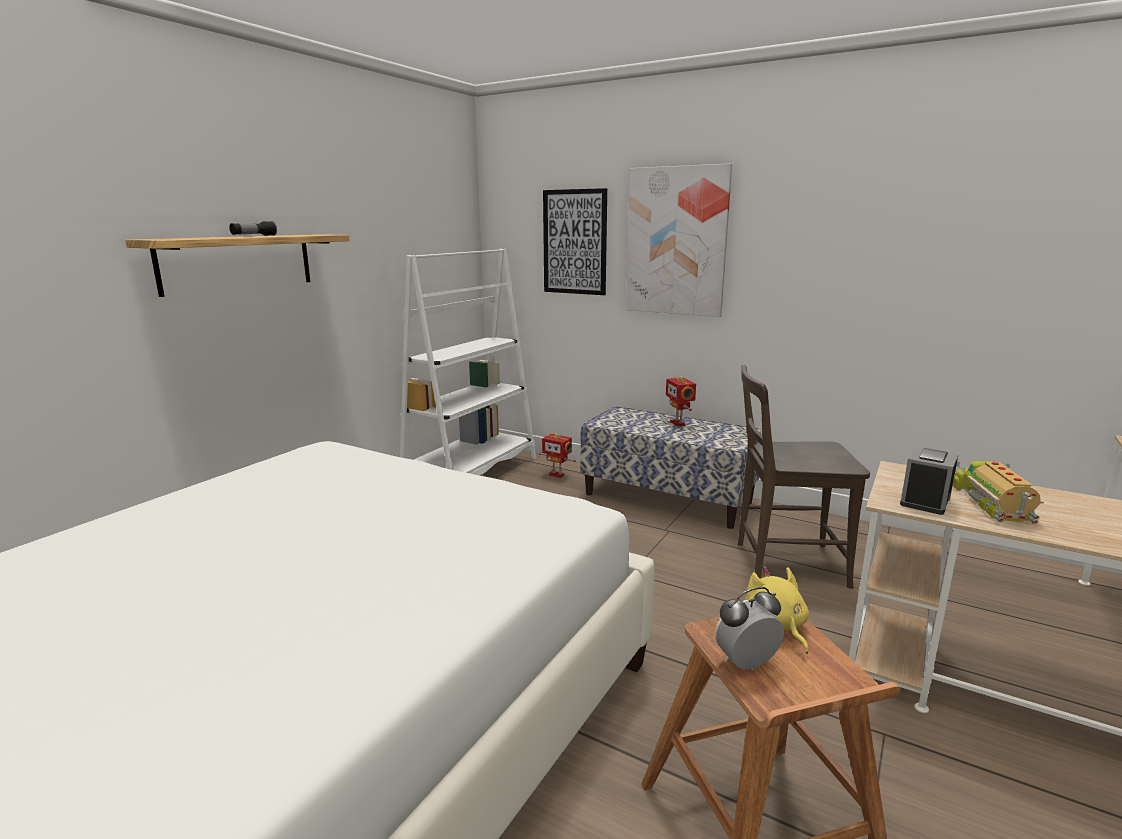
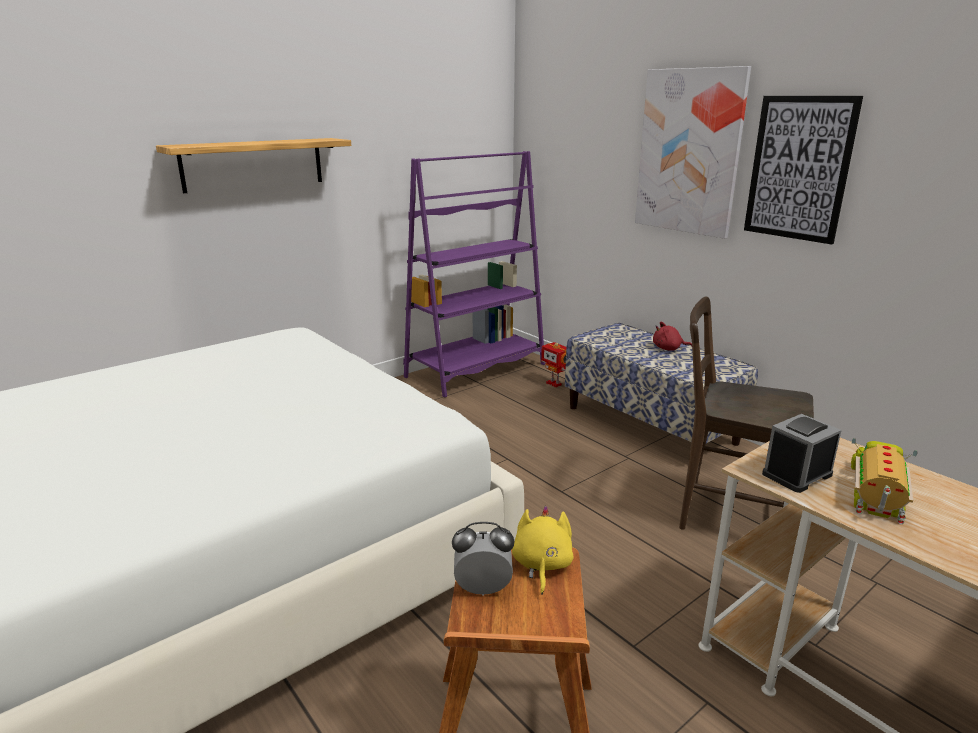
camera: 20 degrees right, 5 degrees up
(254, 236) = (265, 141): flashlight -> none
(472, 473) = (476, 370): white bookcase -> purple bookcase
(574, 242) = (593, 147): picture -> picture (799, 168)
(678, 423) = (668, 349): toy robot -> red plush toy

